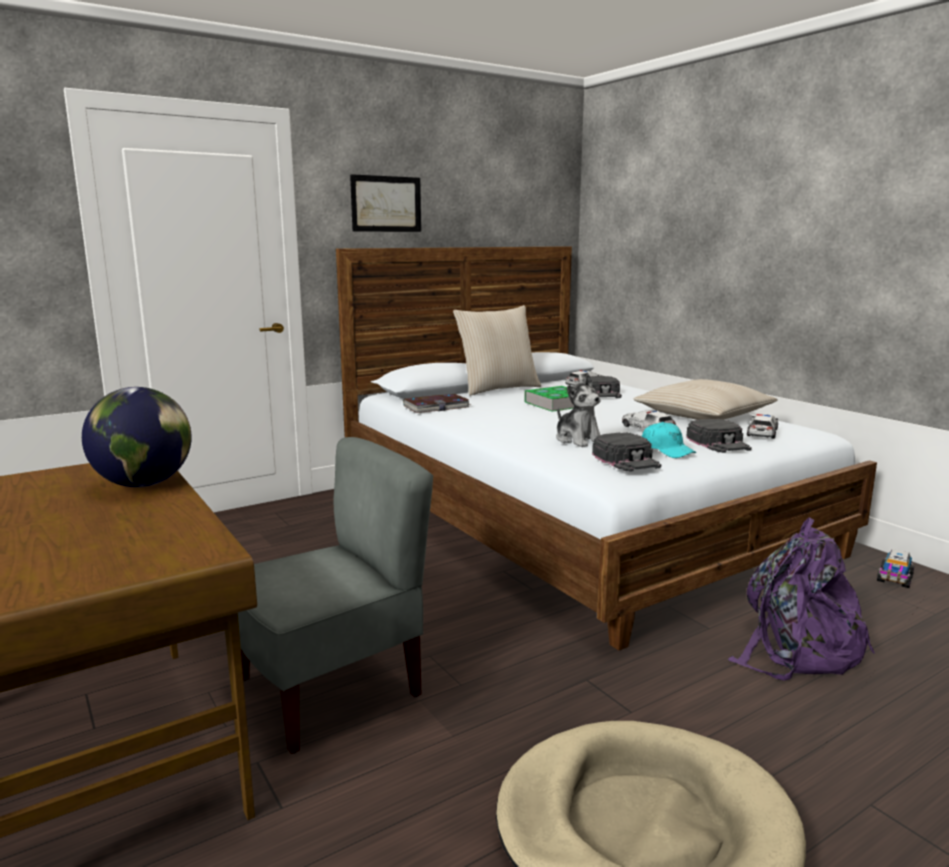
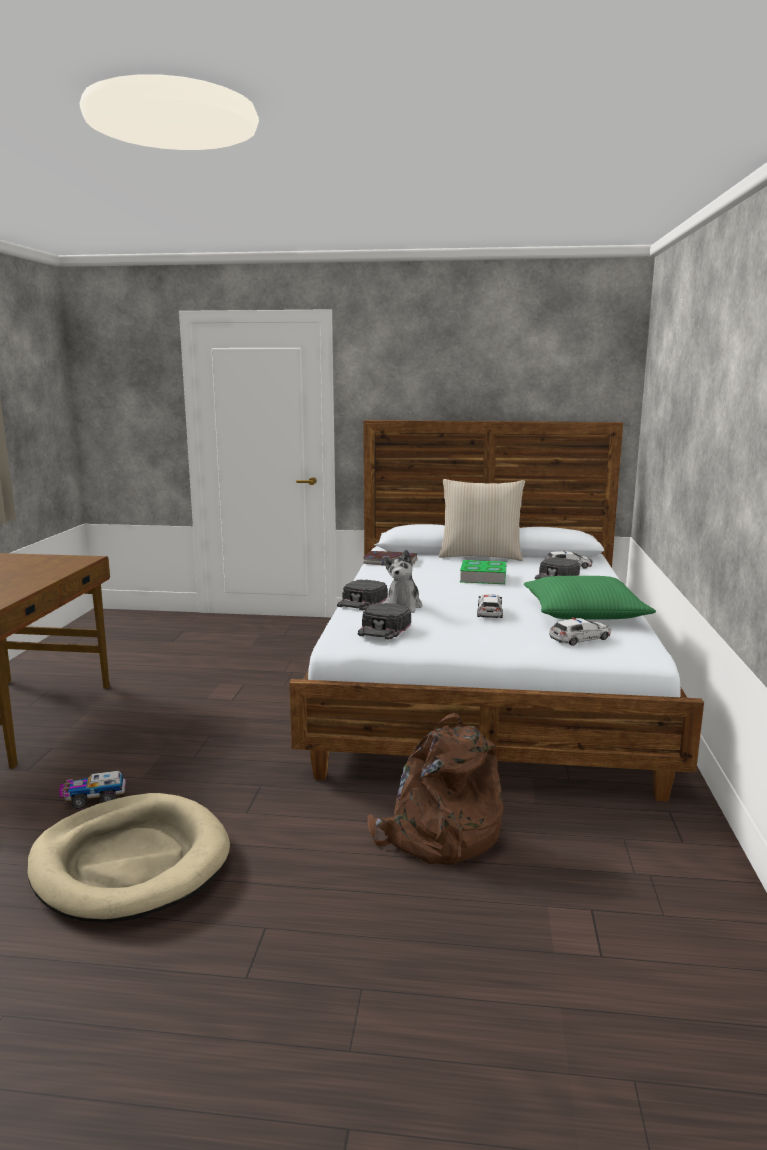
camera: 40 degrees right, 0 degrees up
(144, 484) = (53, 571): globe -> none
(331, 689) = (135, 731): grey chair -> none
(386, 204) = (414, 382): picture -> none
(667, 450) = (444, 630): turquoise cap -> none
(703, 415) = (583, 613): beige pillow -> green pillow
(719, 443) = (509, 636): black cap -> black cap (362, 601)
(796, 649) = (437, 835): purple backpack -> brown backpack
(894, 579) = (667, 834): toy truck -> toy truck (94, 799)

